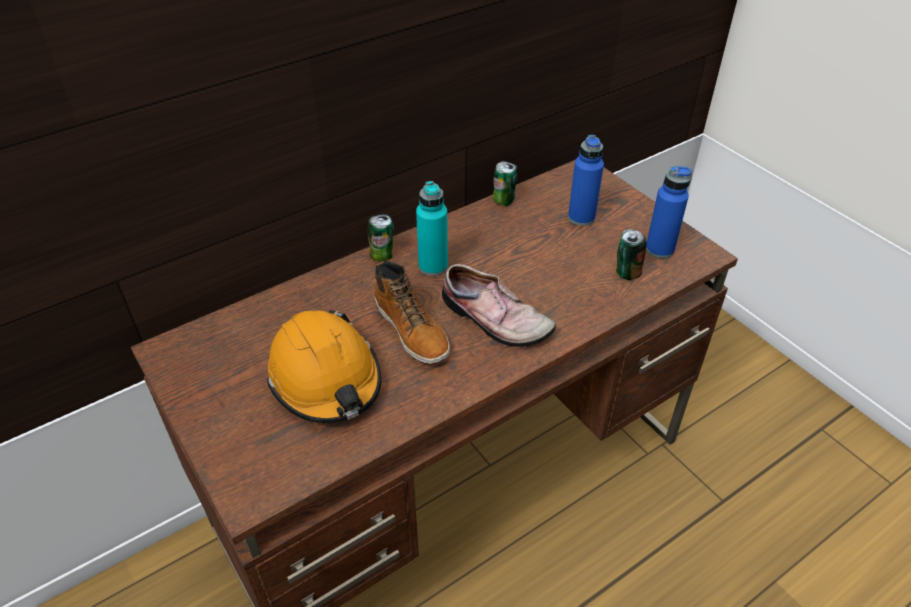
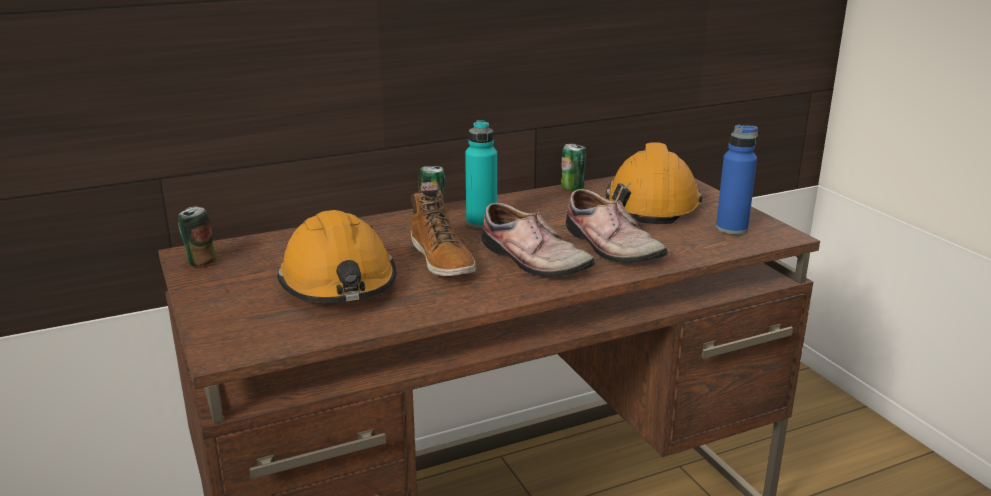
camera: 10 degrees right, 20 degrees down
(558, 290) = (609, 246): none -> shoe
(581, 217) = (652, 203): blue bottle -> orange hard hat
(626, 272) = (689, 240): can -> can (200, 261)

